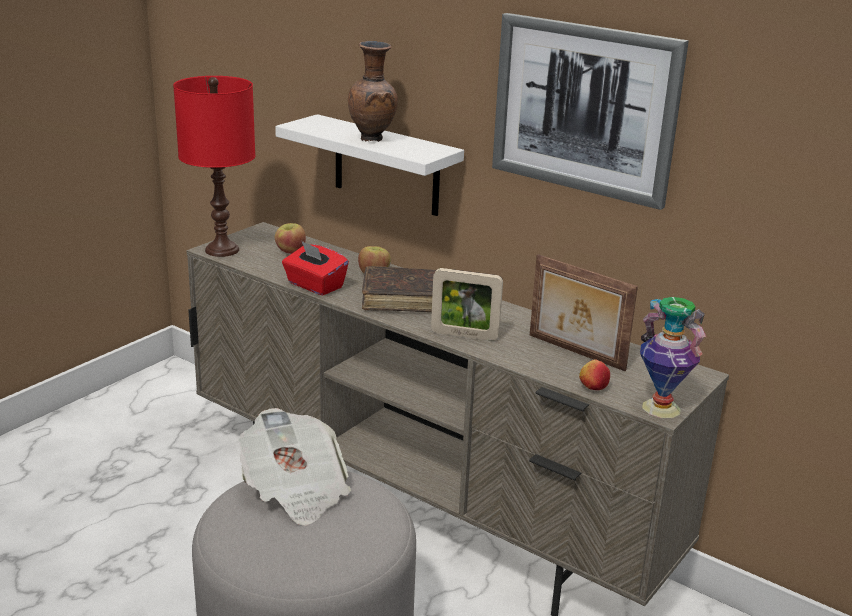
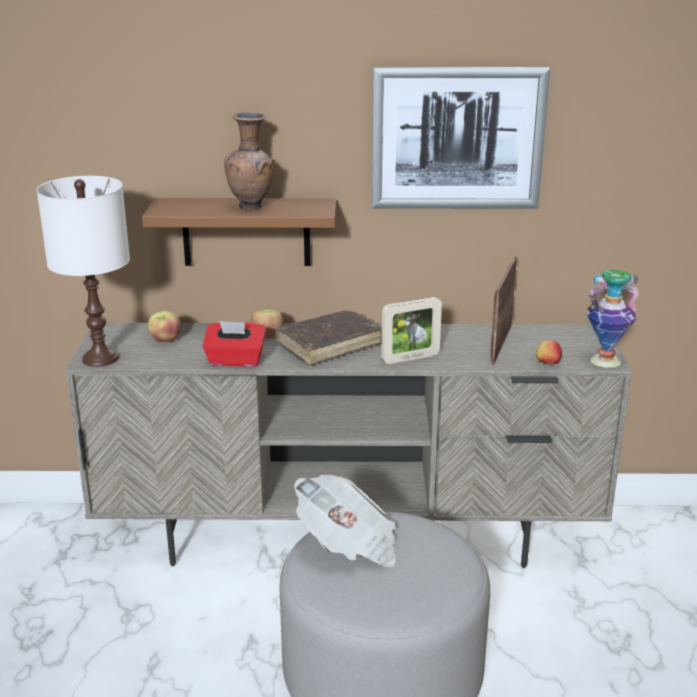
camera: 35 degrees left, 0 degrees up
(222, 250) = (101, 358): red table lamp -> white table lamp
(386, 166) = (246, 231): white shelf -> brown shelf
(575, 353) = (500, 344): picture frame -> picture frame turned 105 degrees clockwise

